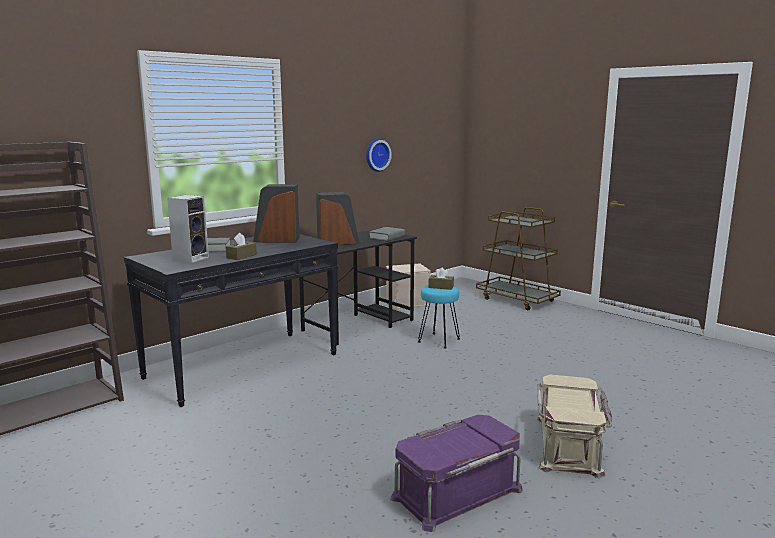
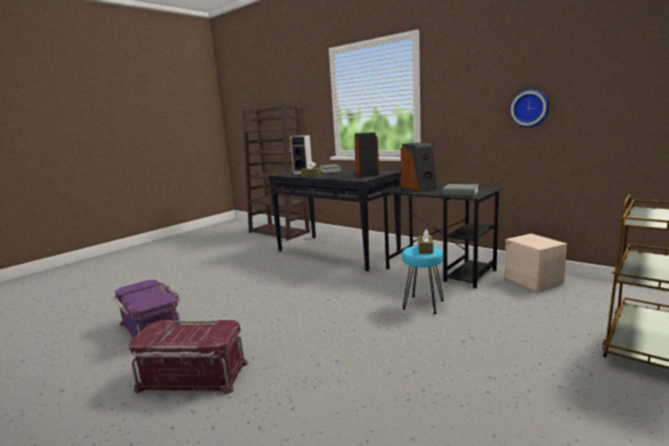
camera: 85 degrees right, 0 degrees up
(569, 445) = (192, 376): beige storage box -> red storage box

